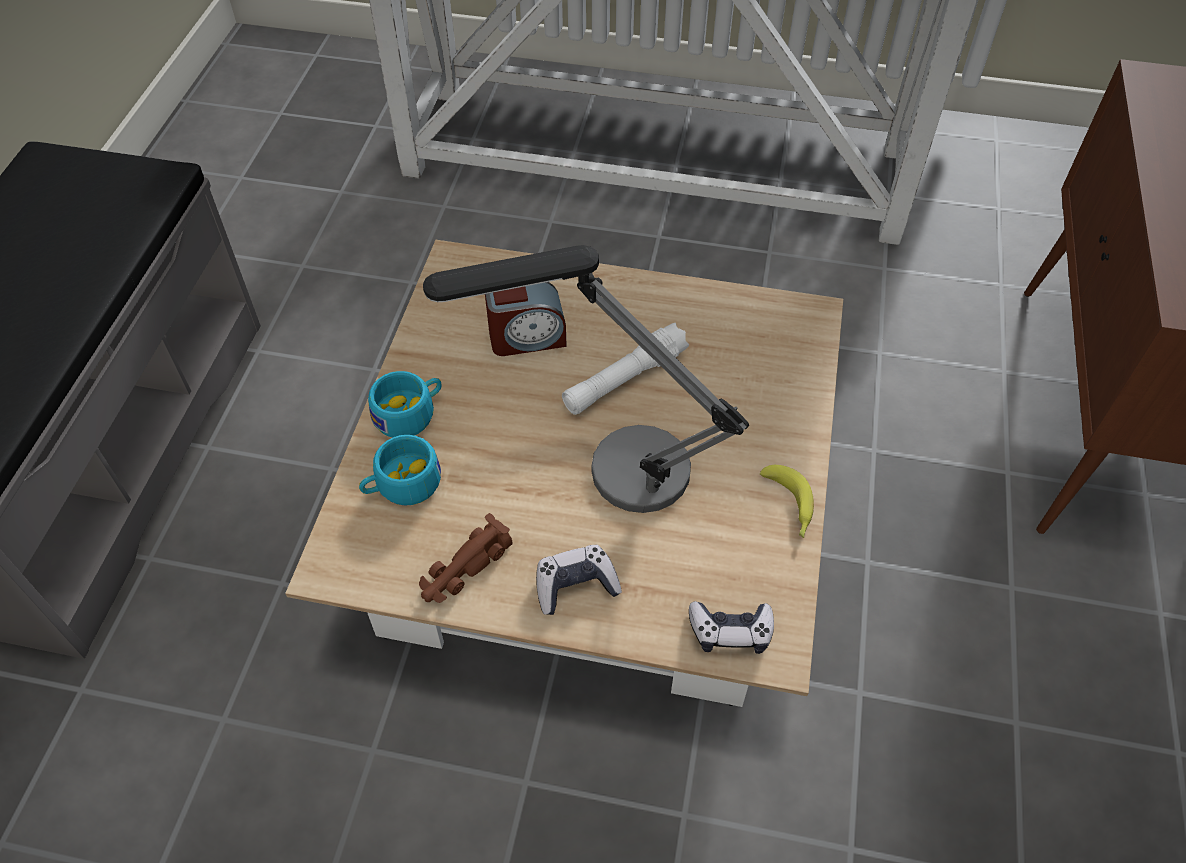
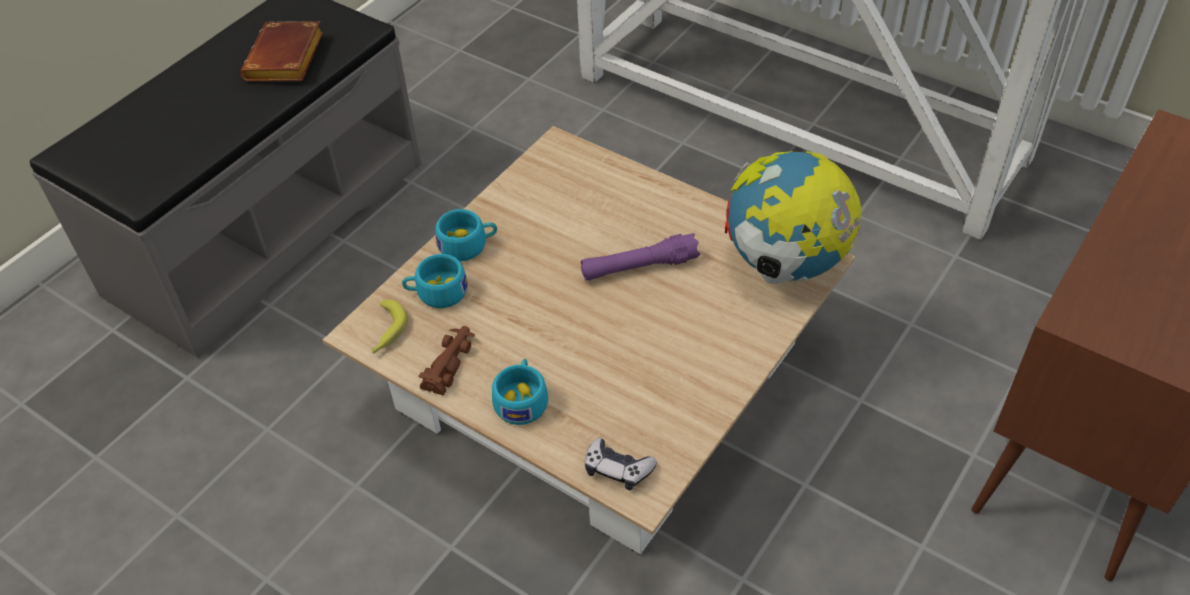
camera: 25 degrees right, 5 degrees down
(77, 243) = (287, 61): none -> brown book
(464, 568) = (449, 362): brown toy car -> brown toy car turned 135 degrees clockwise
(527, 338) = (582, 216): alarm clock -> none
(576, 585) = (522, 399): game controller -> turquoise cup
(609, 473) = (590, 330): table lamp -> none
(624, 379) = (639, 267): white flashlight -> purple flashlight
(778, 328) = (785, 263): none -> globe
(789, 506) = (715, 397): banana -> banana (386, 332)

